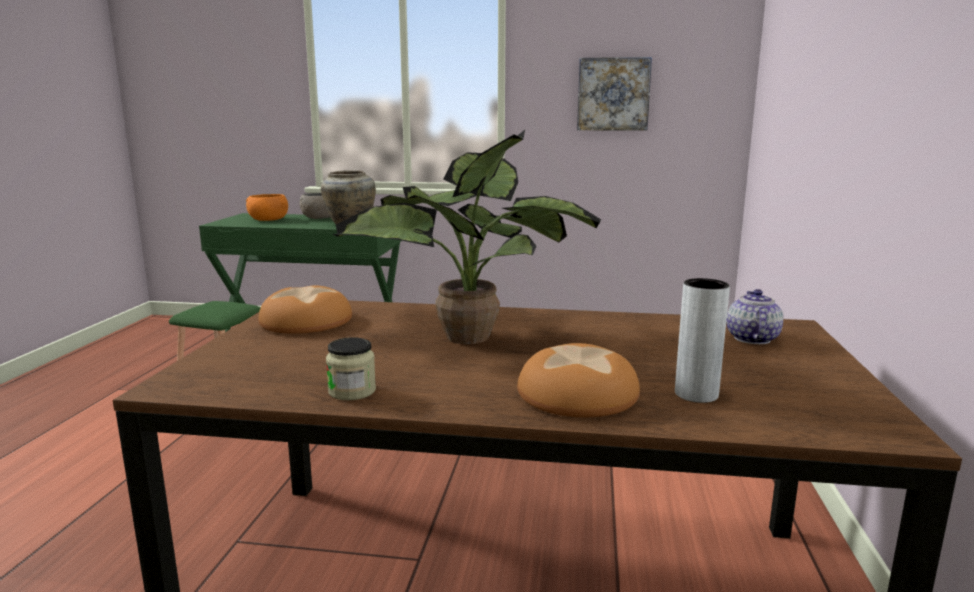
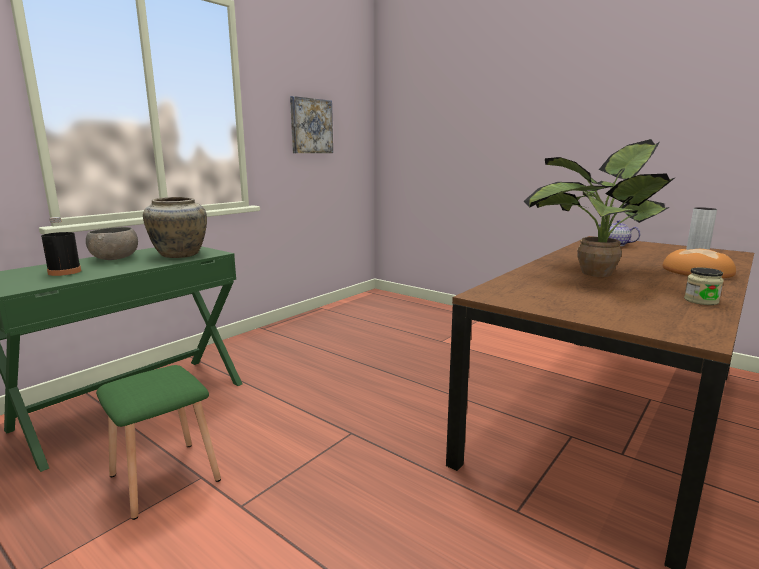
camera: 60 degrees left, 0 degrees up
(268, 220) = (64, 272): orange bowl -> black bottle
(306, 321) = (537, 296): bread -> none

